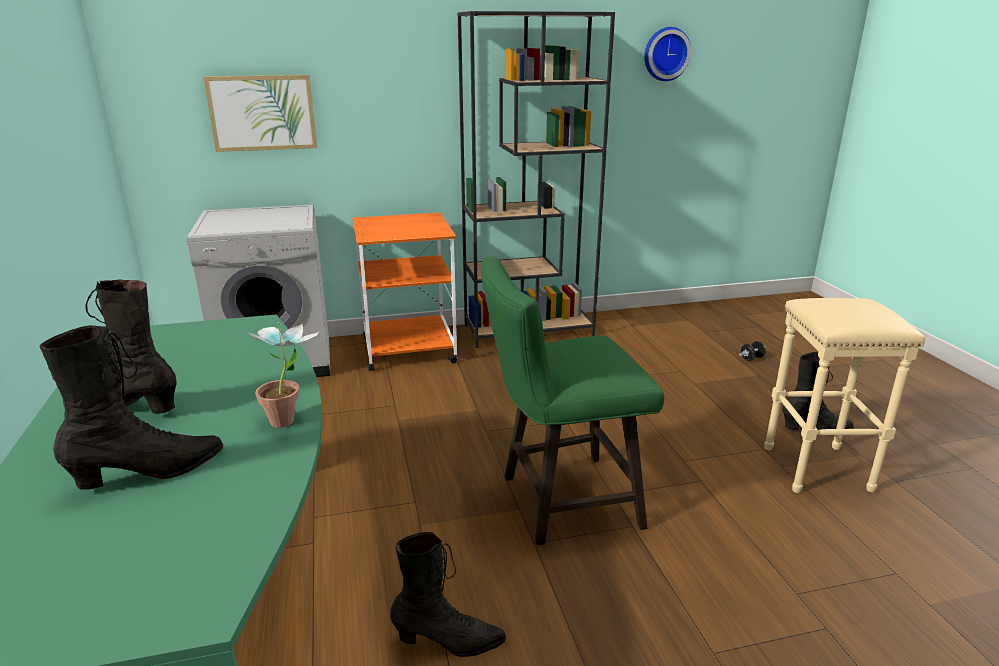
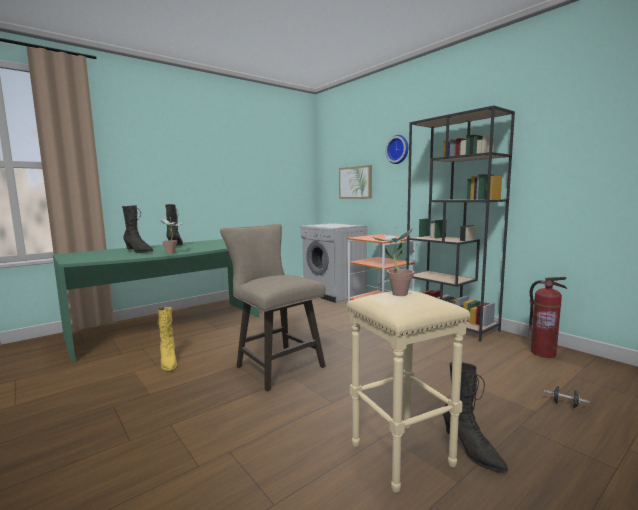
camera: 65 degrees right, 15 degrees down
(449, 642) = (168, 362): black boot -> yellow boot
(560, 502) = (275, 365): green stool -> beige stool
(647, 321) = (543, 353): none -> fire extinguisher
(665, 54) = (586, 131): wall clock -> wall clock (398, 149)
(842, 307) = (395, 293): none -> potted plant

